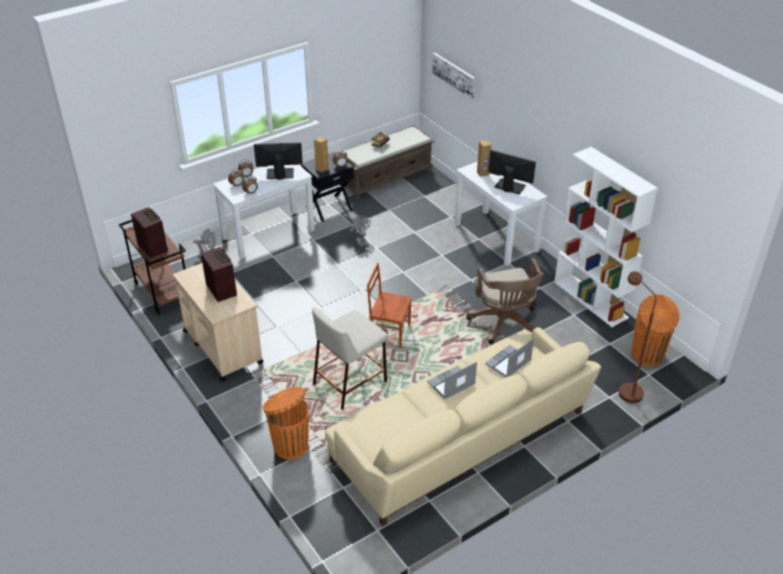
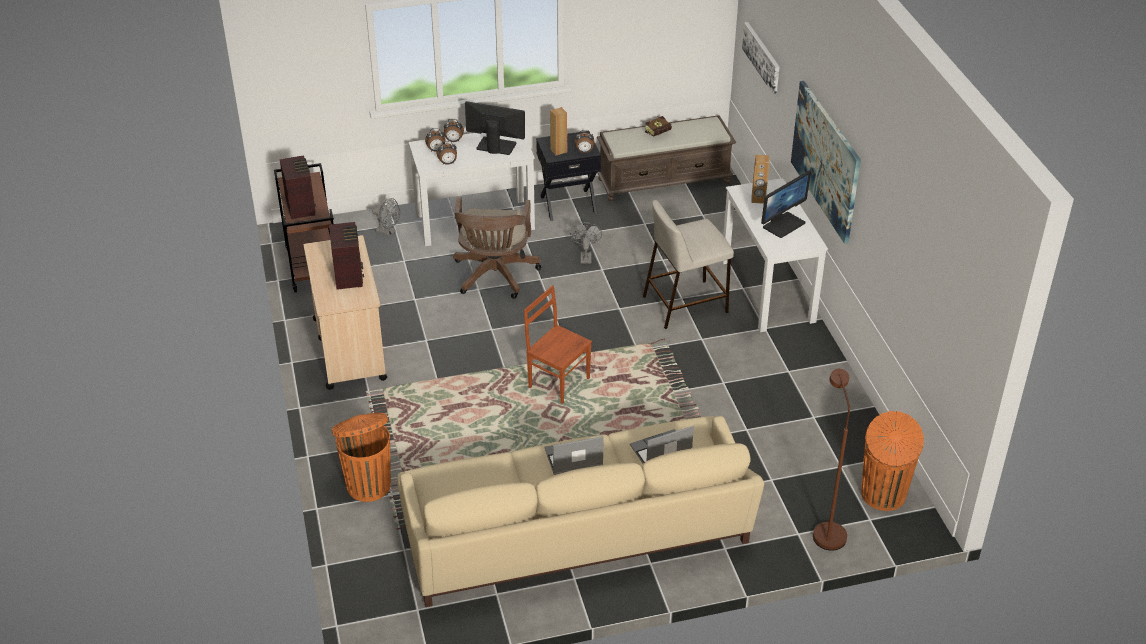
camera: 20 degrees right, 0 degrees up
(350, 382) = (478, 429): beige stool -> beige stool (686, 303)
(504, 324) = (713, 407): brown office chair -> brown office chair (494, 277)
(509, 186) = (783, 224): monitor -> monitor turned 90 degrees clockwise
(535, 134) = (825, 160): none -> picture
(591, 300) = (849, 403): white bookcase -> none

